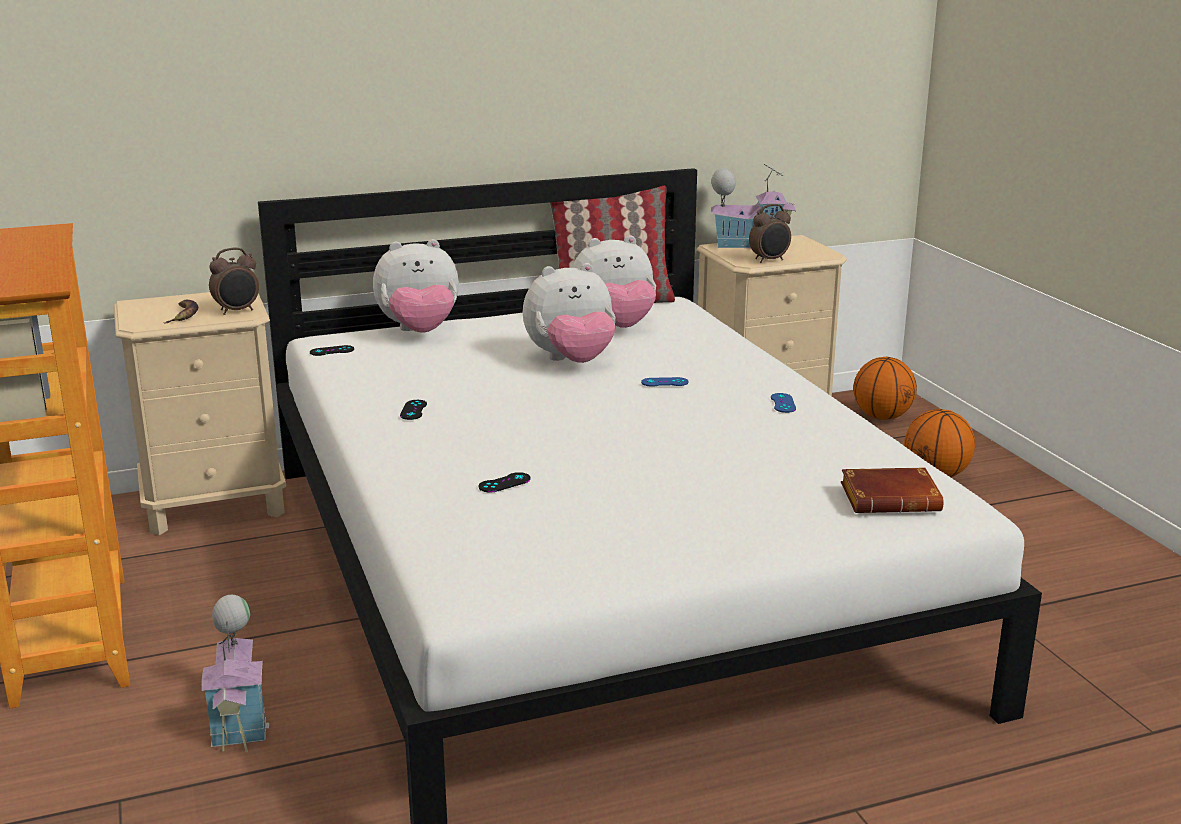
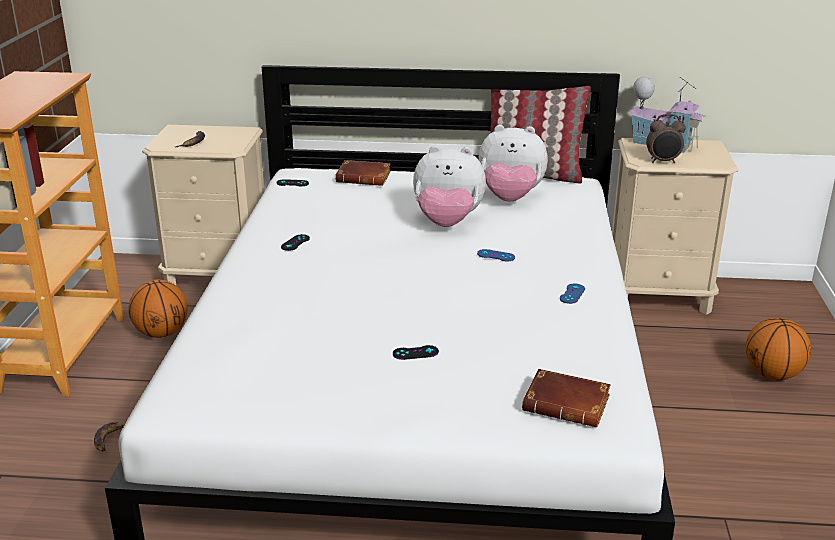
camera: 25 degrees right, 5 degrees up
(237, 311) = (228, 145): alarm clock -> none
(240, 718) = (110, 439): toy house -> banana
(419, 332) = (365, 178): plush toy -> brown book
(504, 483) = (293, 317): black game controller -> black game controller (415, 353)
(882, 417) = (769, 309): basketball -> basketball (161, 333)

